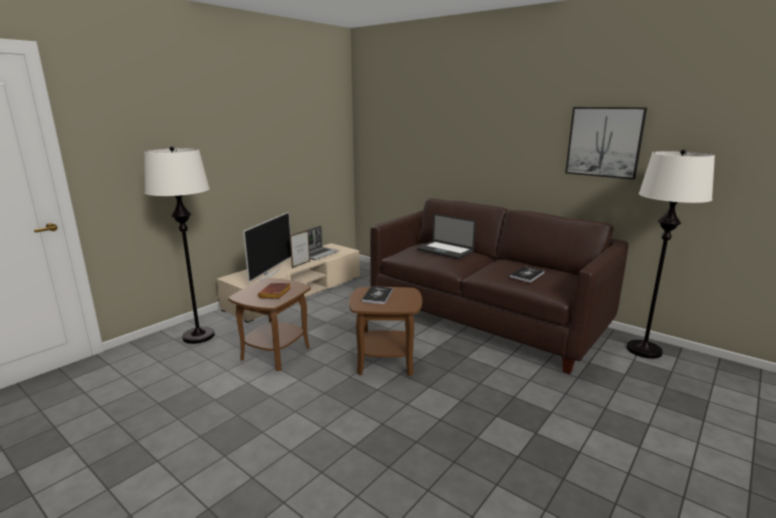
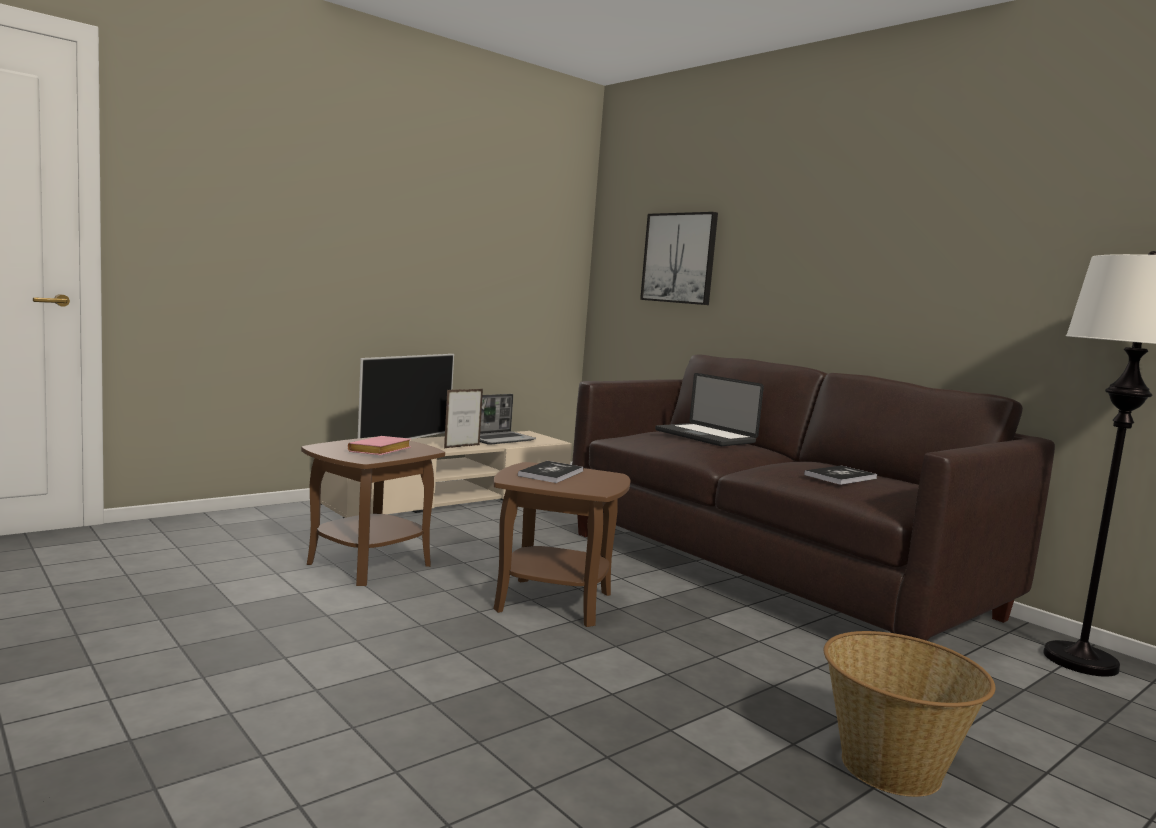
camera: 10 degrees right, 10 degrees down
(198, 336) = (258, 527): white floor lamp -> none
(275, 294) = (380, 452): brown book -> pink book
(583, 438) = (891, 769): none -> basket
(604, 142) = (1011, 253): picture -> picture (679, 258)

